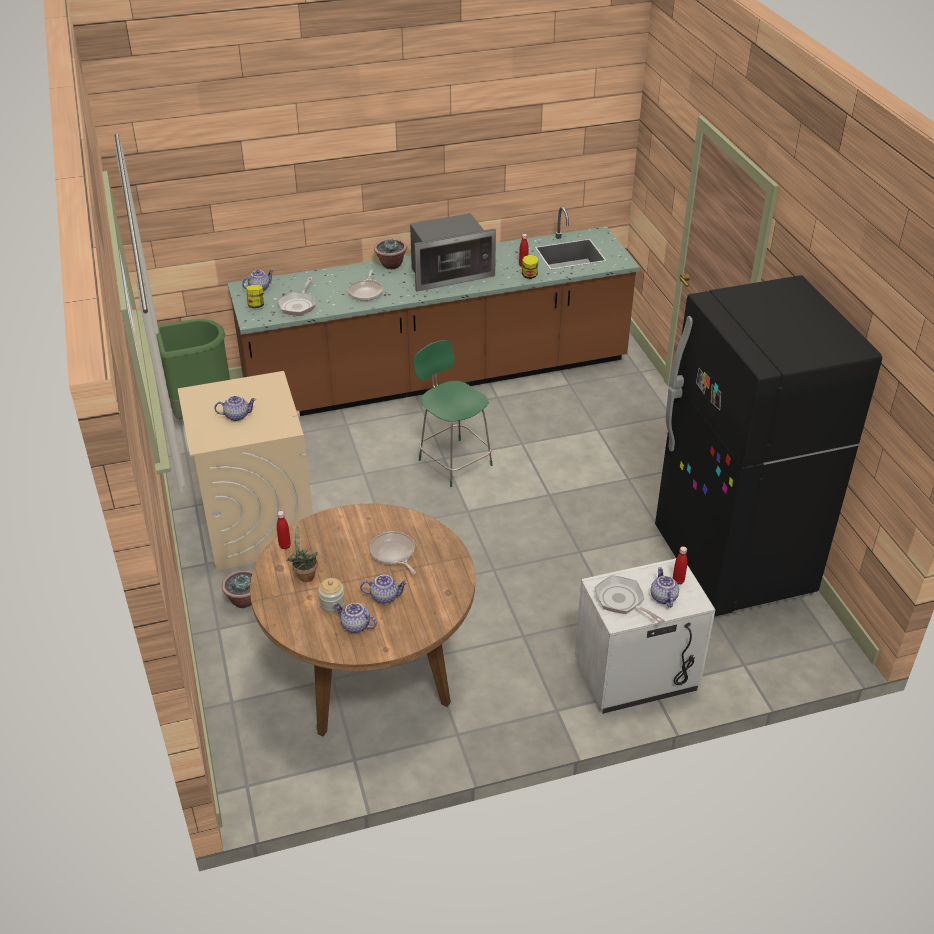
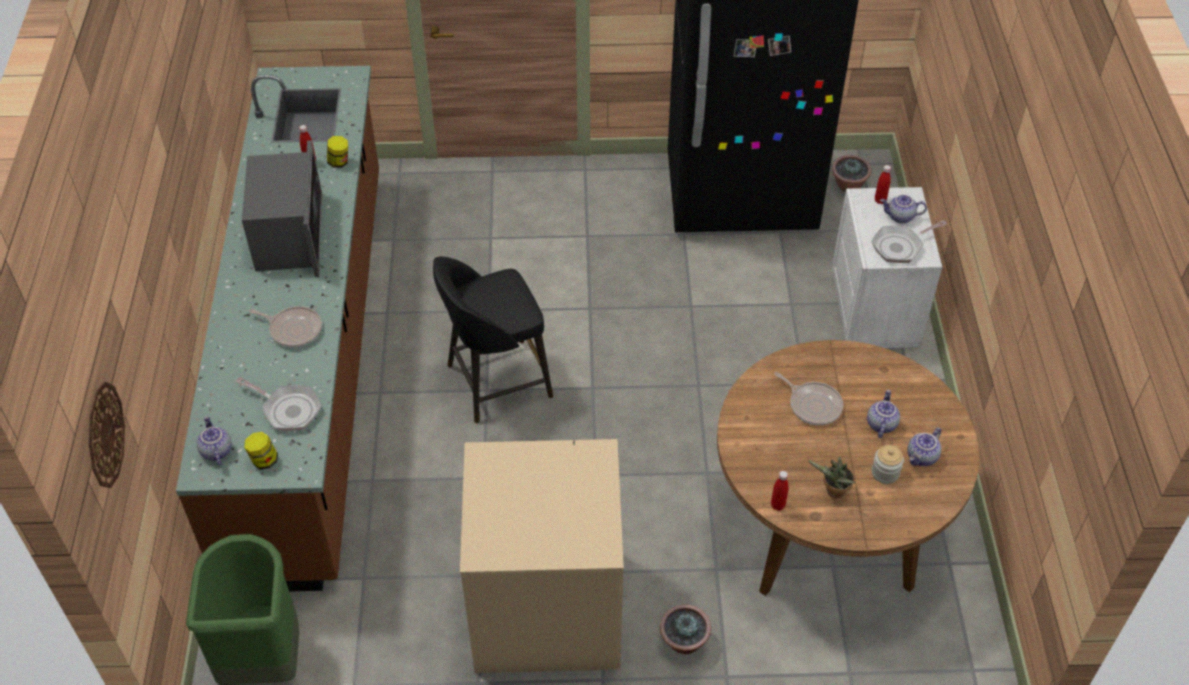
camera: 75 degrees left, 10 degrees up
(169, 182) = (104, 435): none -> wall clock
(237, 415) = (552, 505): teapot -> none
(391, 265) = (234, 291): potted plant -> potted plant (848, 186)
(393, 553) = (813, 405): frying pan -> frying pan turned 120 degrees counterclockwise
(453, 461) = (496, 382): green chair -> black stool

